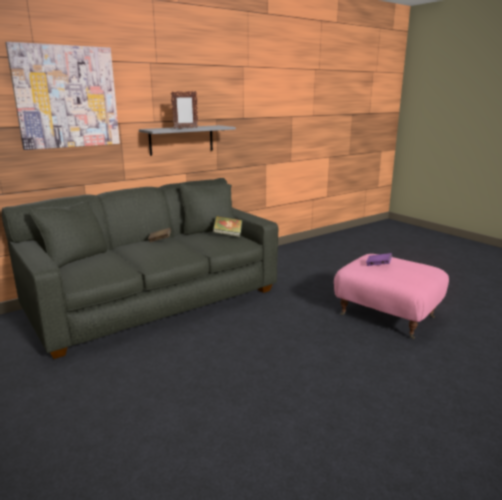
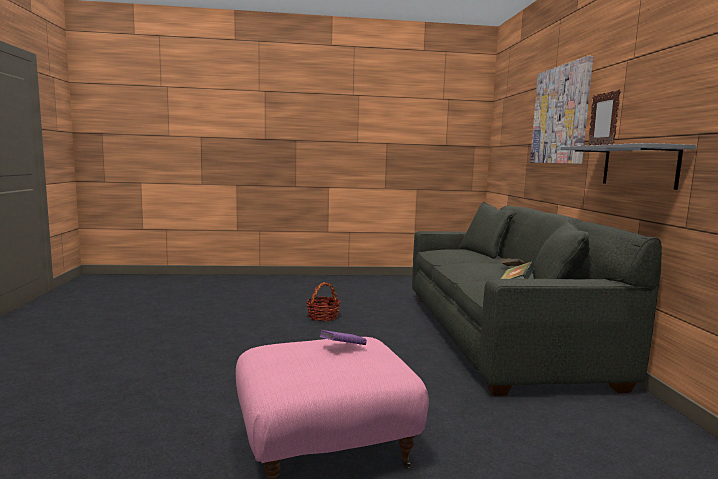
camera: 120 degrees right, 10 degrees down
(182, 400) = (323, 317): none -> basket

